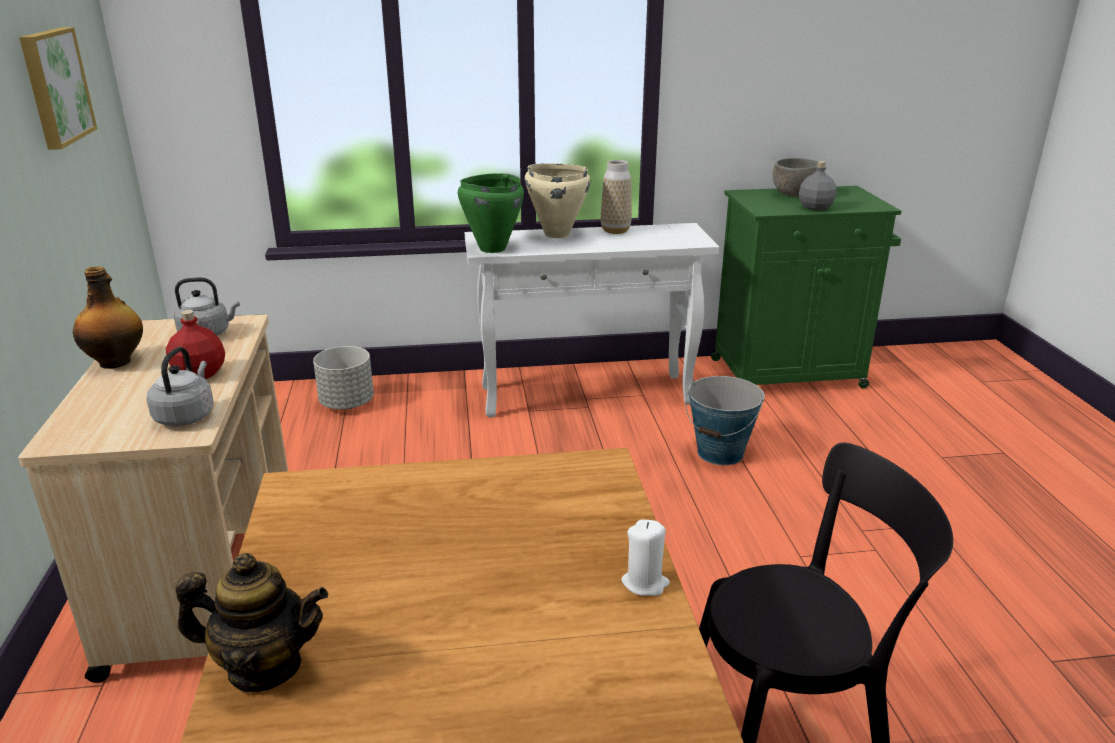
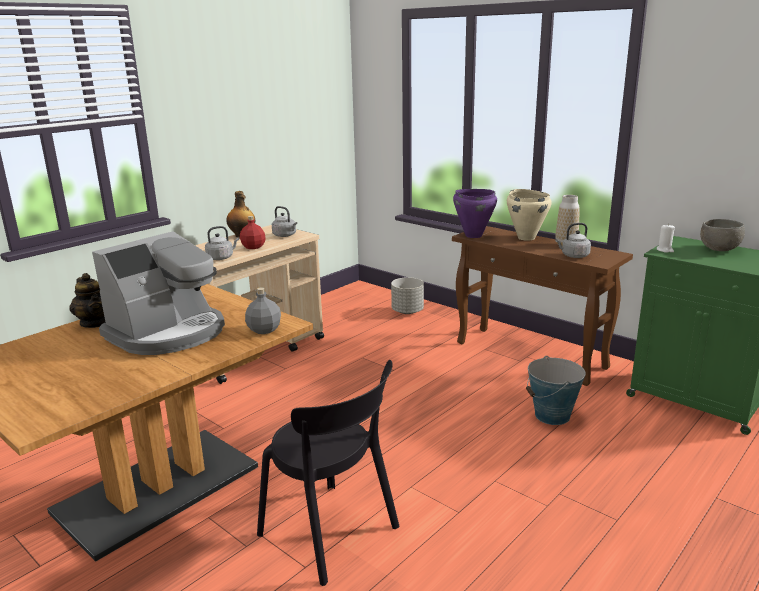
camera: 50 degrees right, 5 degrees down
(54, 86) = (291, 114): picture -> none
(471, 588) = (168, 333): none -> coffee machine
(492, 249) = (473, 235): green cooking pot -> purple cooking pot
(587, 395) = (531, 355): white console table -> brown console table
(645, 583) = (207, 357): white candle -> white candle (664, 250)
(655, 242) = (573, 256): none -> grey kettle
(815, 207) = (709, 260): grey bottle -> grey bottle (265, 330)

